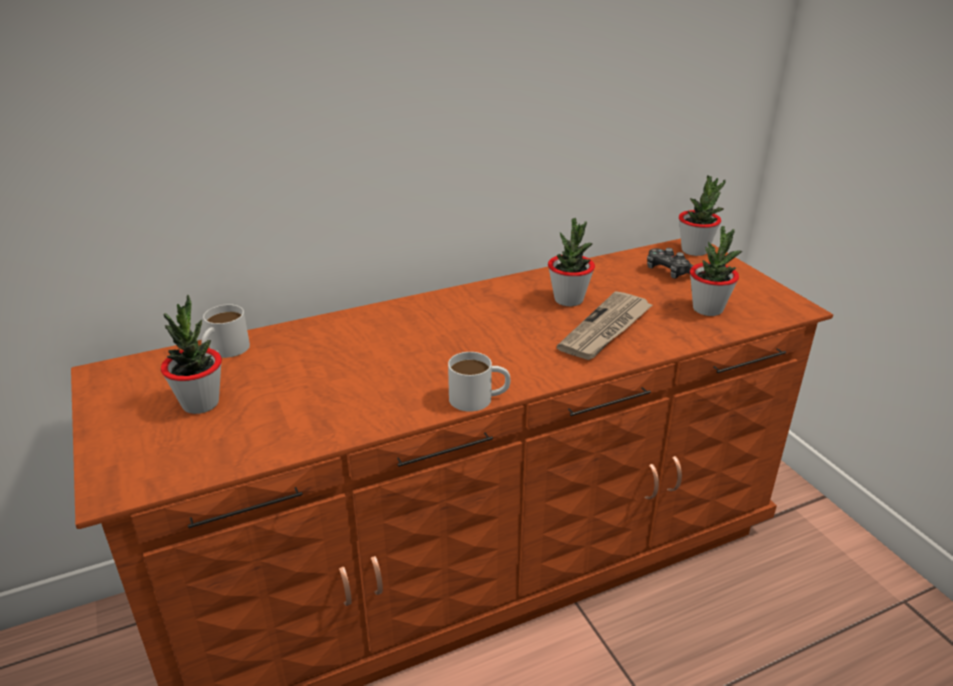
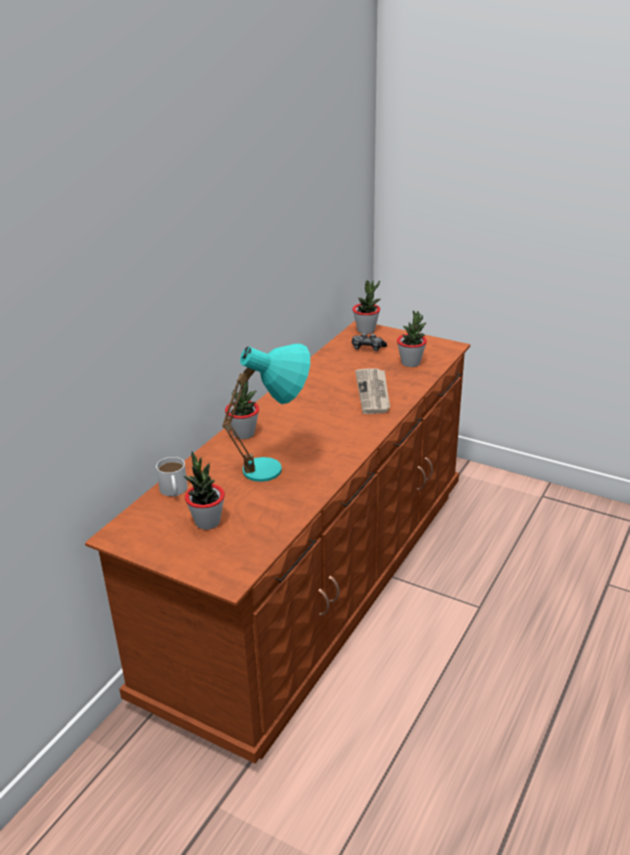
camera: 35 degrees left, 0 degrees up
(362, 374) = (277, 468): none -> turquoise table lamp
(479, 398) = (356, 454): white mug -> none
(568, 300) = (334, 384): potted plant -> potted plant (244, 434)

